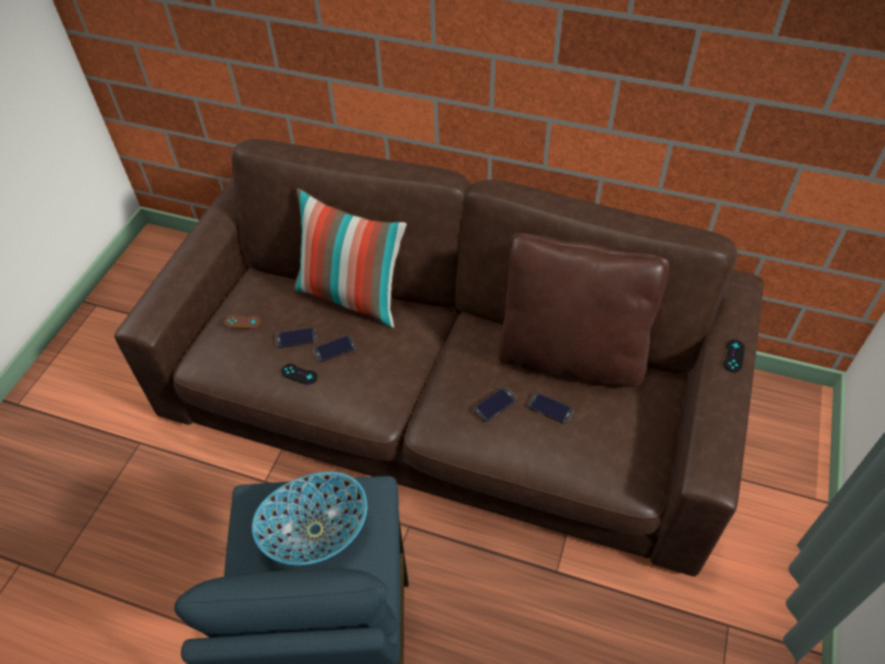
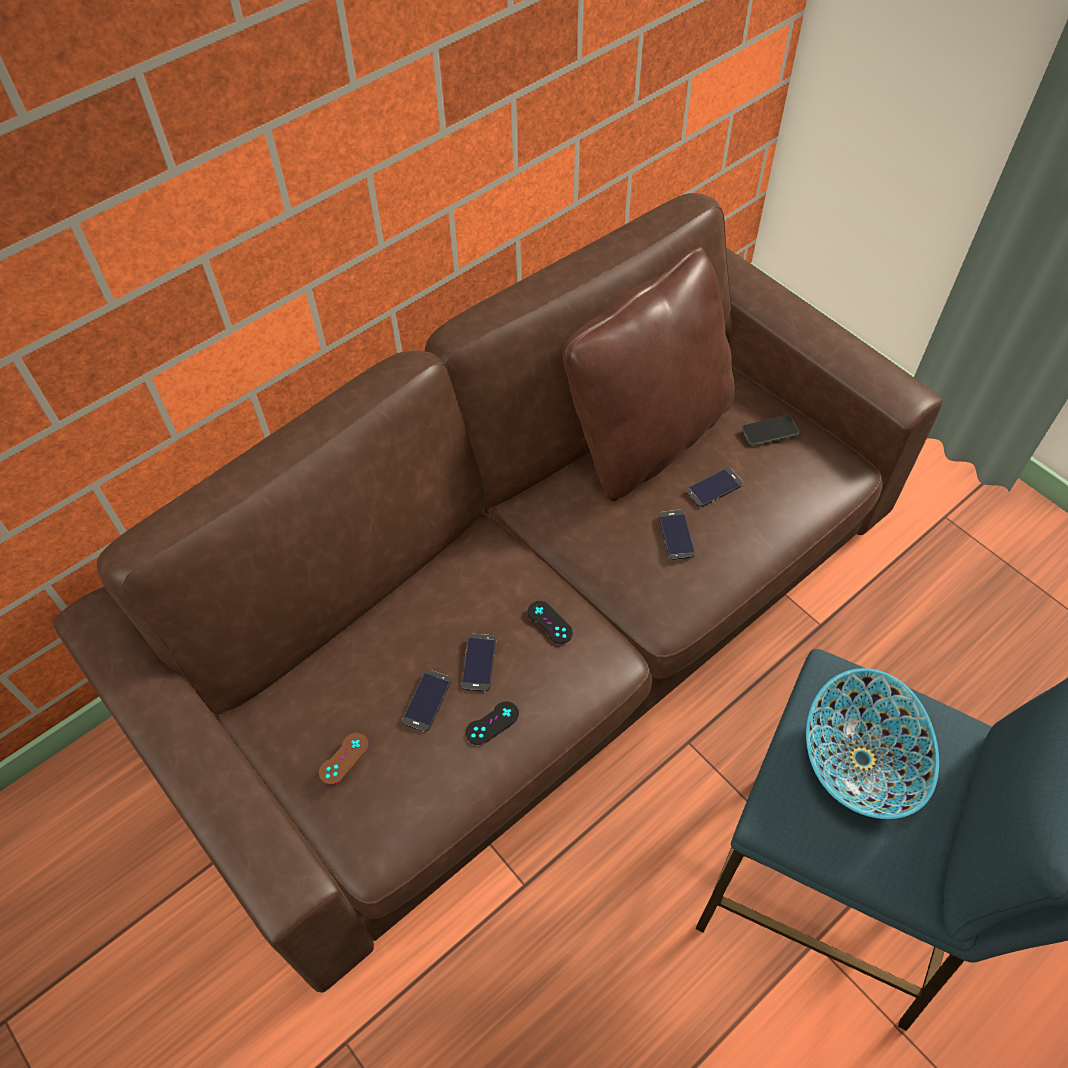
camera: 60 degrees left, 5 degrees up
(352, 296) = (392, 606): pillow -> none
(630, 421) = (770, 431): none -> phone
(734, 356) = (775, 296): black game controller -> black game controller (550, 622)

